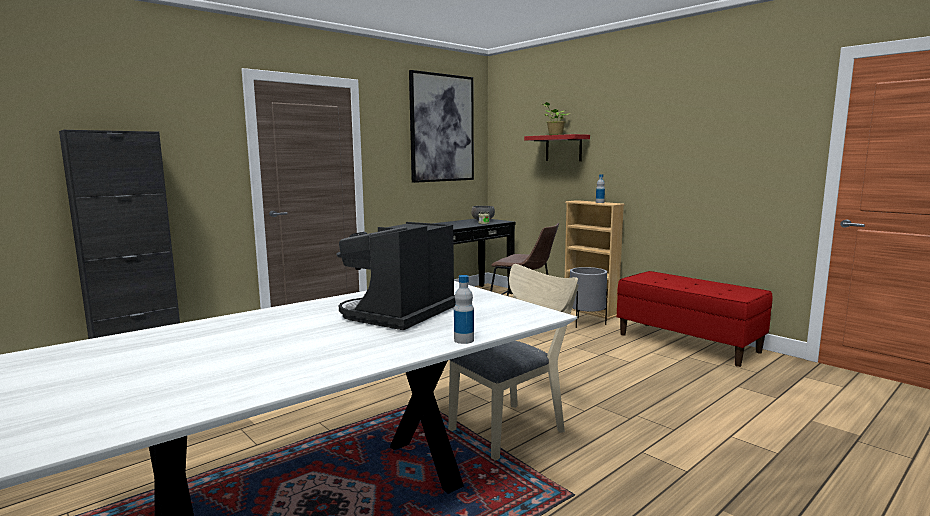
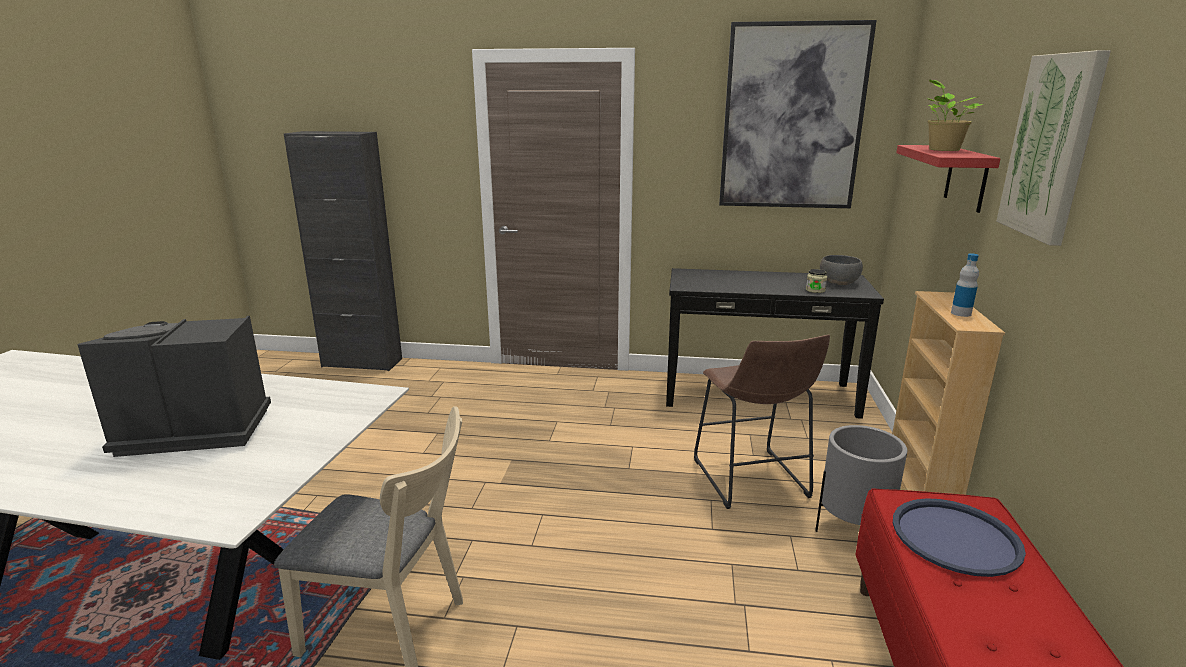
camera: 50 degrees right, 10 degrees up
(464, 340) = (78, 504): bottle -> none
(626, 124) = (1051, 147): none -> picture
(664, 280) = (955, 538): none -> blue tray

